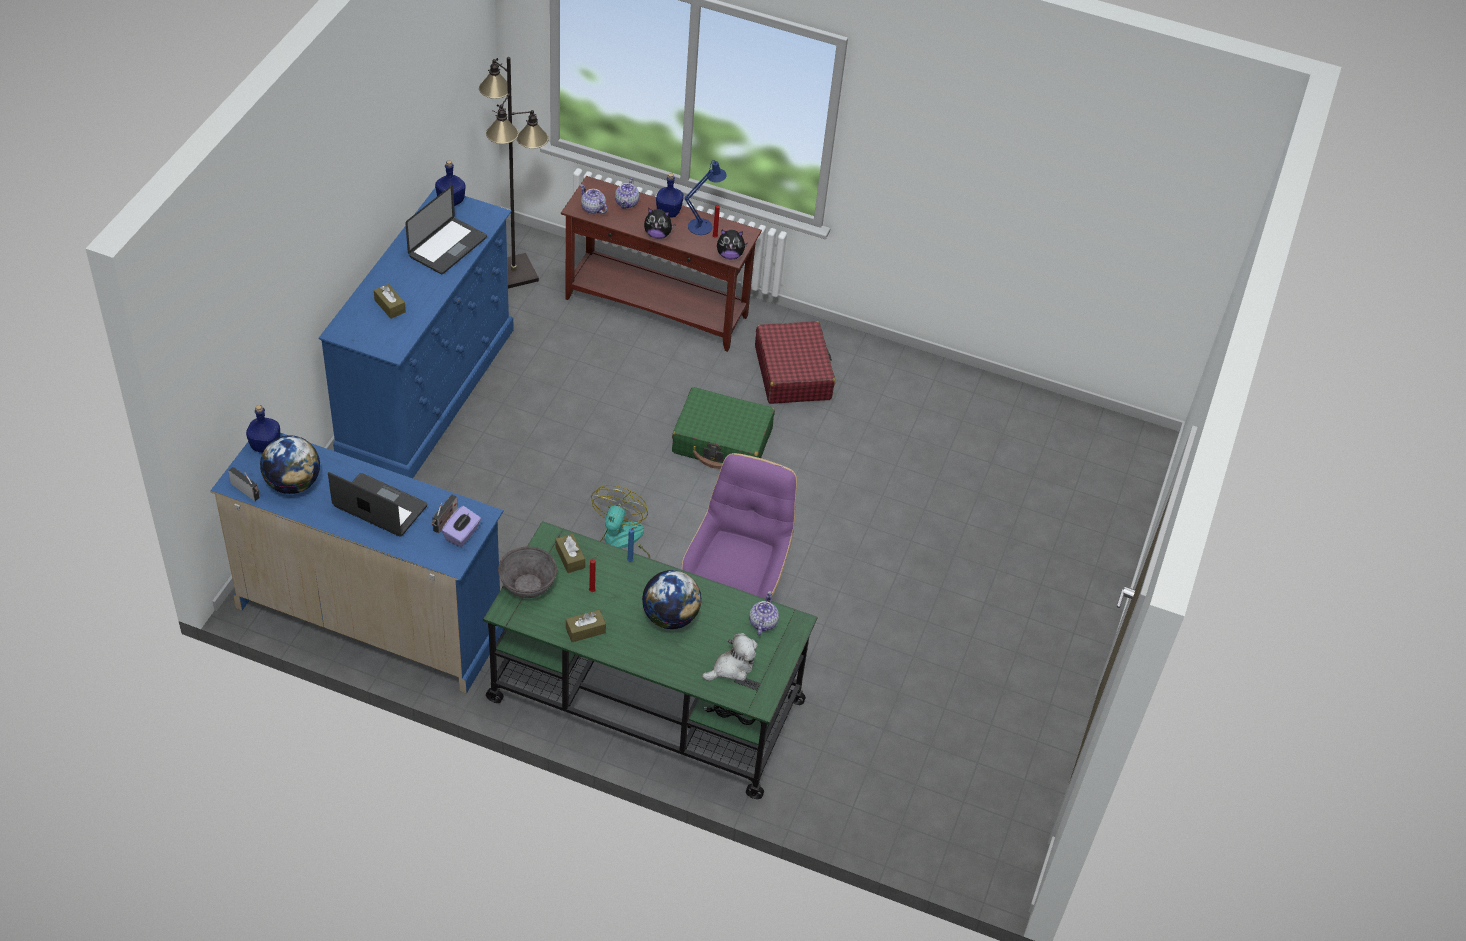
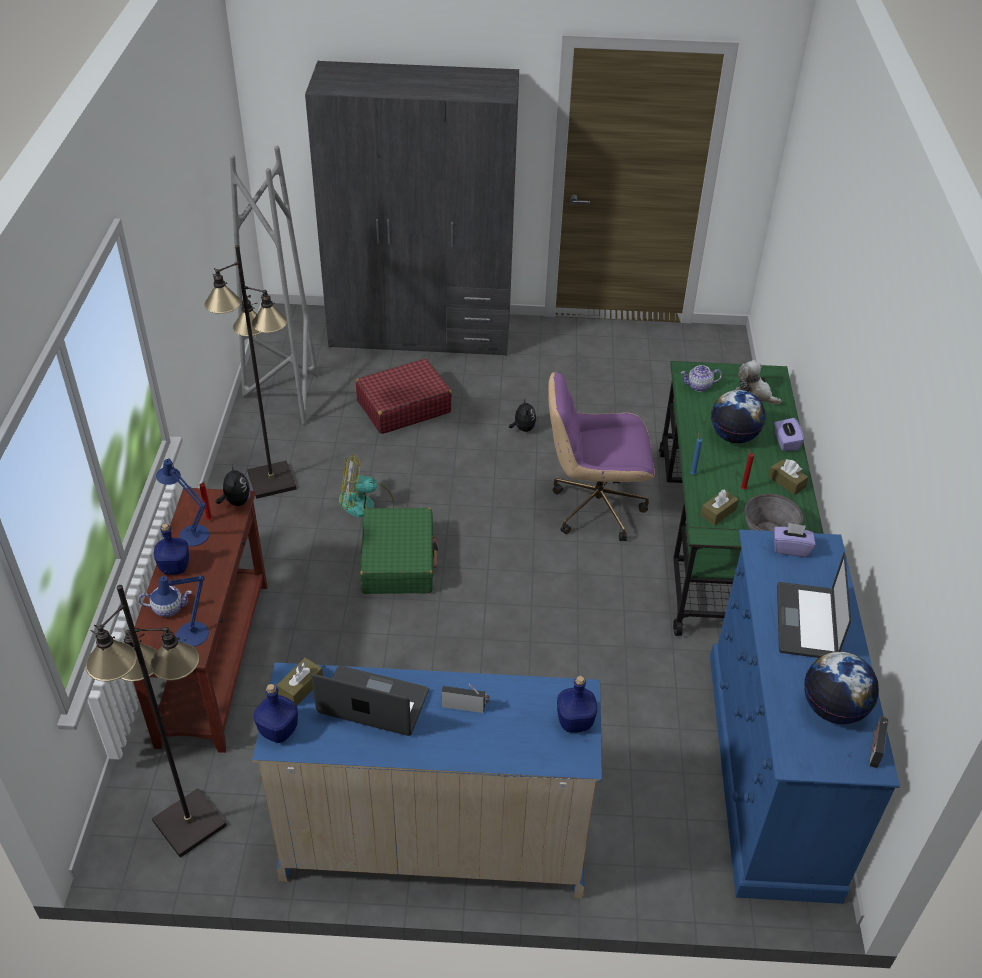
camera: 105 degrees left, 5 degrees down
(265, 445) = (800, 759): blue bottle -> blue bottle (574, 722)
(390, 306) = (509, 724): brown tissue box -> brown tissue box (301, 687)
(445, 522) = (785, 565): radio -> radio (465, 706)
(592, 208) = (188, 637): teapot -> blue table lamp
(620, 543) = (564, 602): fan -> fan (366, 505)
(643, 658) = (785, 442): none -> purple tissue box
(658, 235) = (220, 567): plush toy -> plush toy (523, 428)
(793, 372) = (281, 531): red suitcase -> red suitcase (403, 406)
(866, 379) = (271, 480): none -> black floor lamp
(993, 415) = (288, 398): none -> grey clothes rack
(1089, 553) = (421, 332): none -> grey wardrobe

